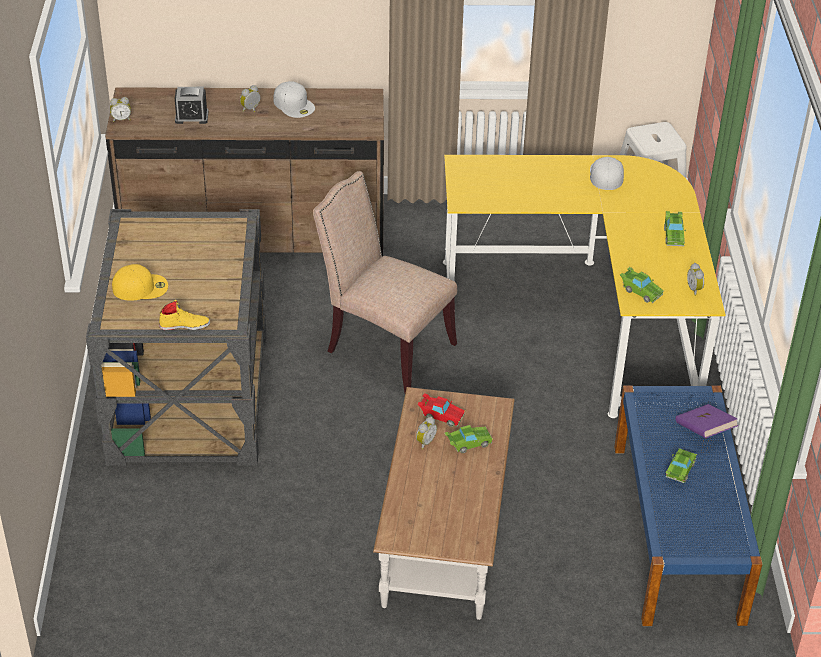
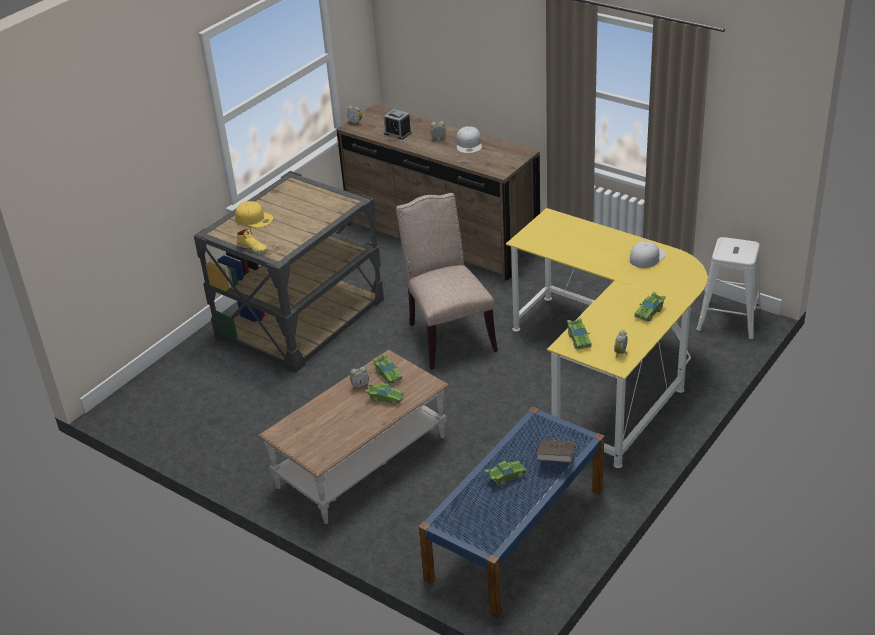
camera: 40 degrees right, 5 degrees down
(440, 416) = (388, 375): red toy car -> green toy car
(704, 430) = (555, 459): purple book -> brown book

